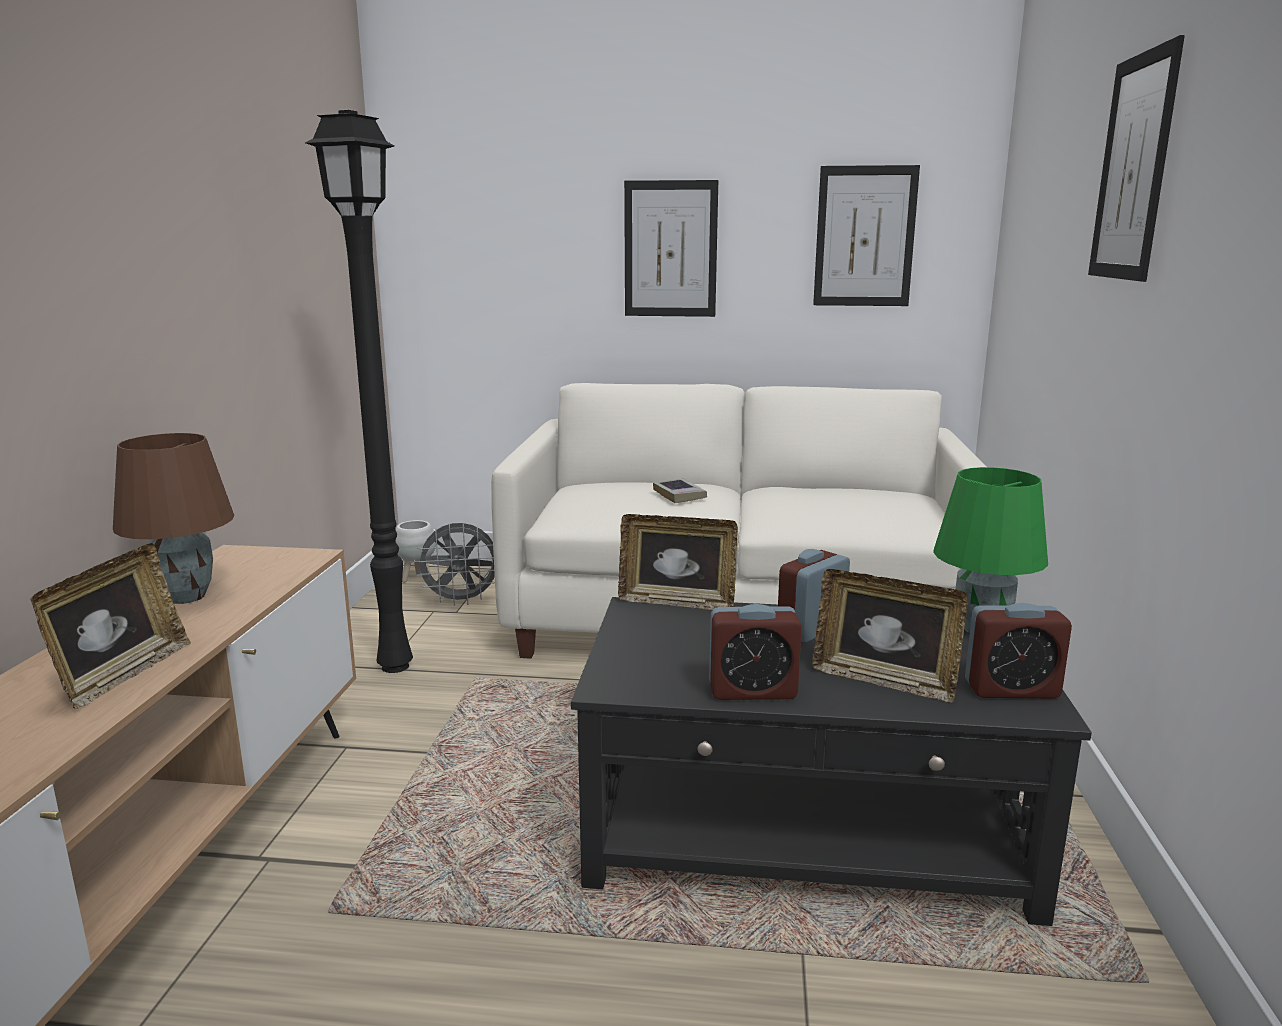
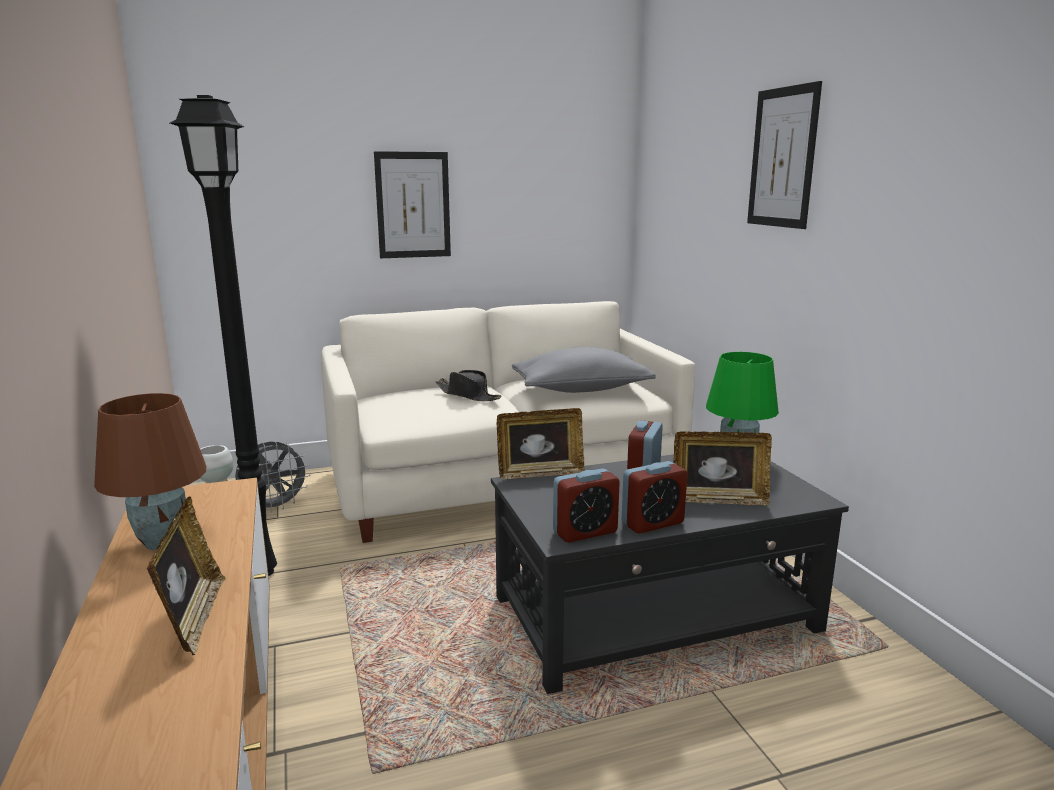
camera: 25 degrees left, 0 degrees up
(679, 495) = (468, 395): book -> black hat
(837, 507) = (581, 389): none -> grey pillow
(865, 237) = (552, 194): picture -> none
(1011, 689) = (788, 490): alarm clock -> alarm clock (585, 532)

